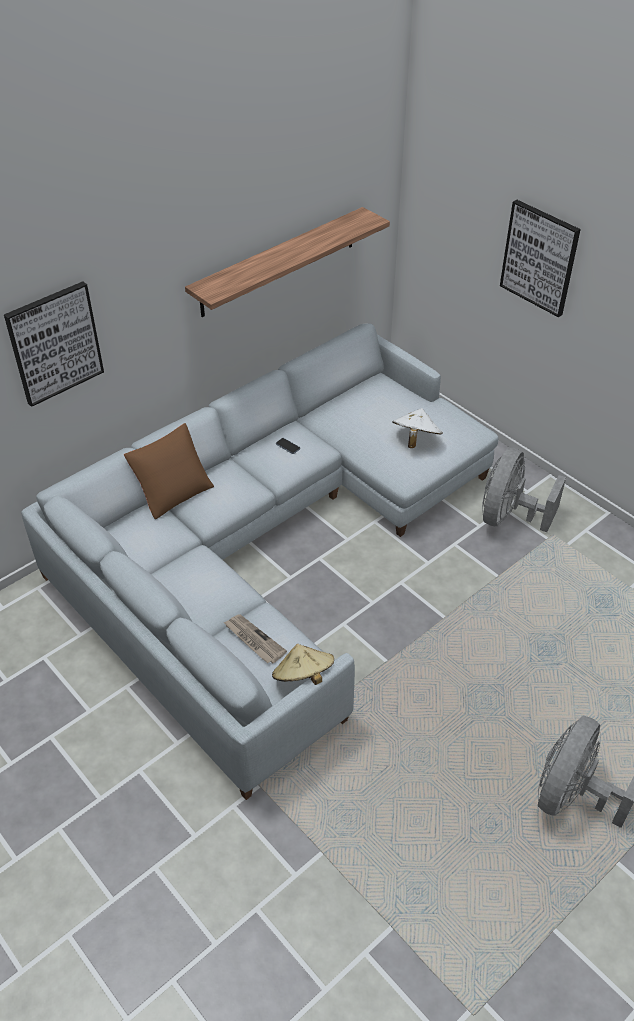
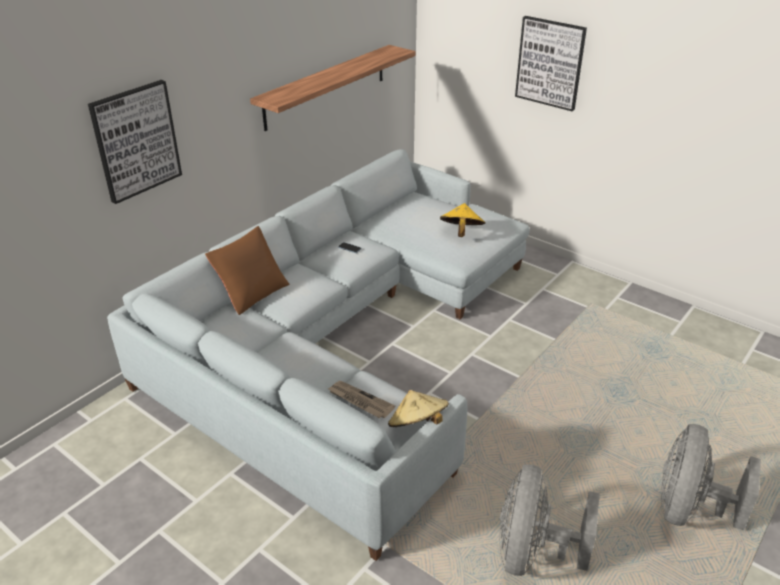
camera: 10 degrees left, 10 degrees down
(415, 440) = (461, 233): white hat -> yellow hat
(509, 517) = (549, 294): grey fan -> grey fan (532, 552)

